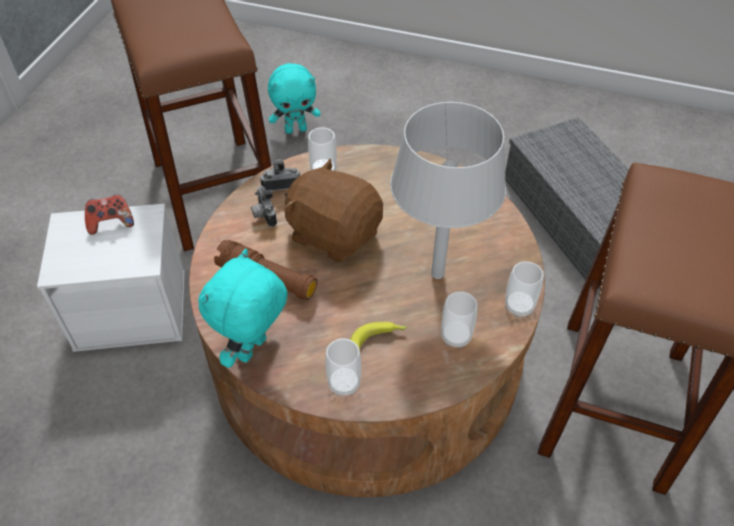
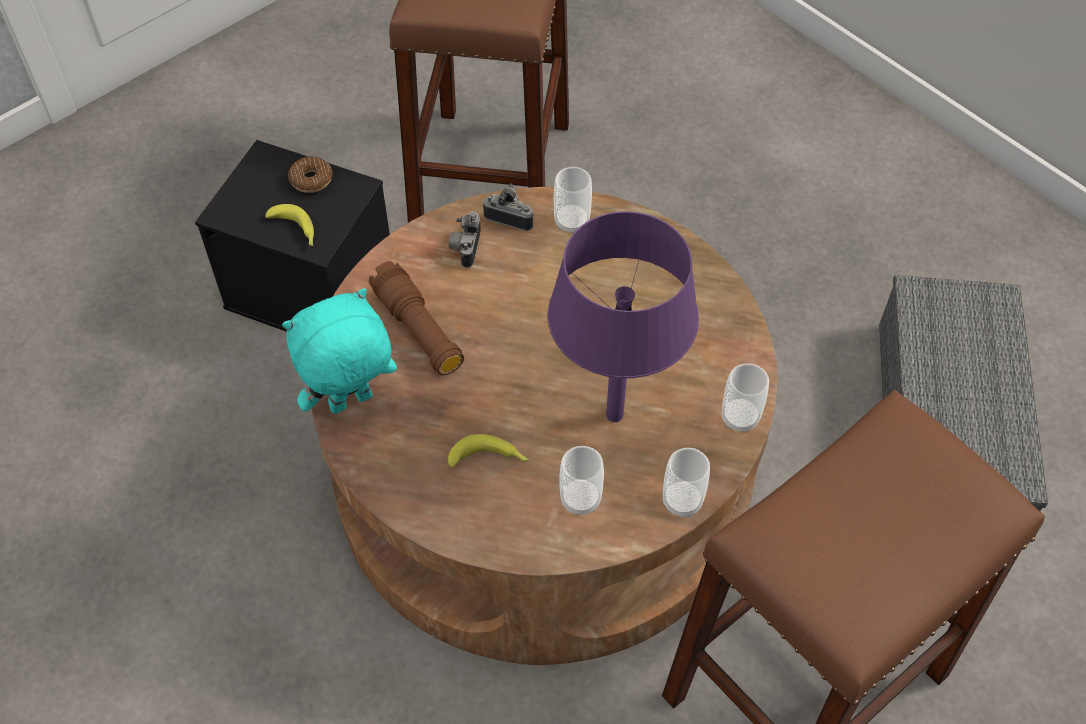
camera: 30 degrees right, 5 degrees up
(111, 223) = (311, 180): game controller -> donut
(121, 260) = (296, 231): none -> banana
(132, 308) = (313, 288): white storage box -> black storage box
(296, 129) = (644, 136): turquoise plush toy -> none
(334, 233) = (529, 307): brown plush toy -> none
(344, 383) = (420, 489): cup -> cup (740, 418)
(437, 273) = (614, 414): grey table lamp -> purple table lamp

